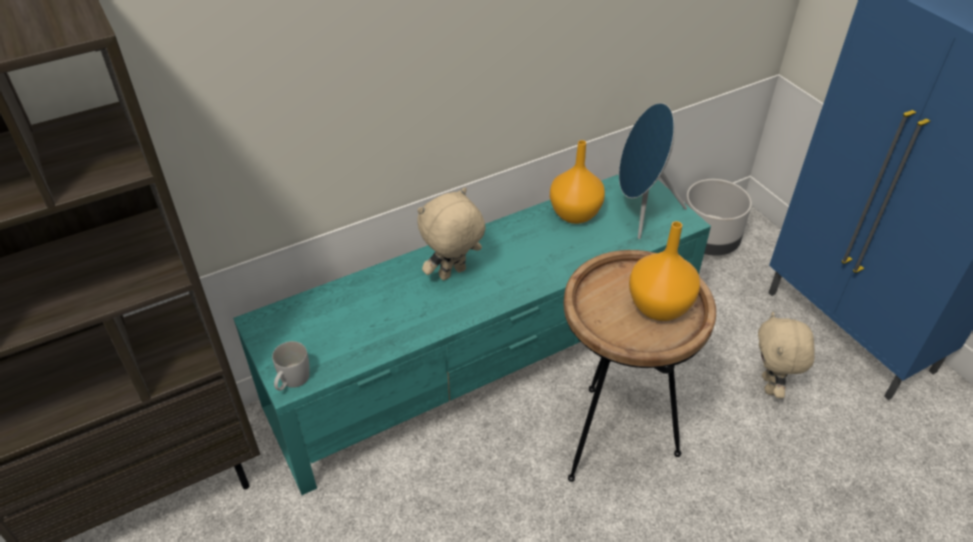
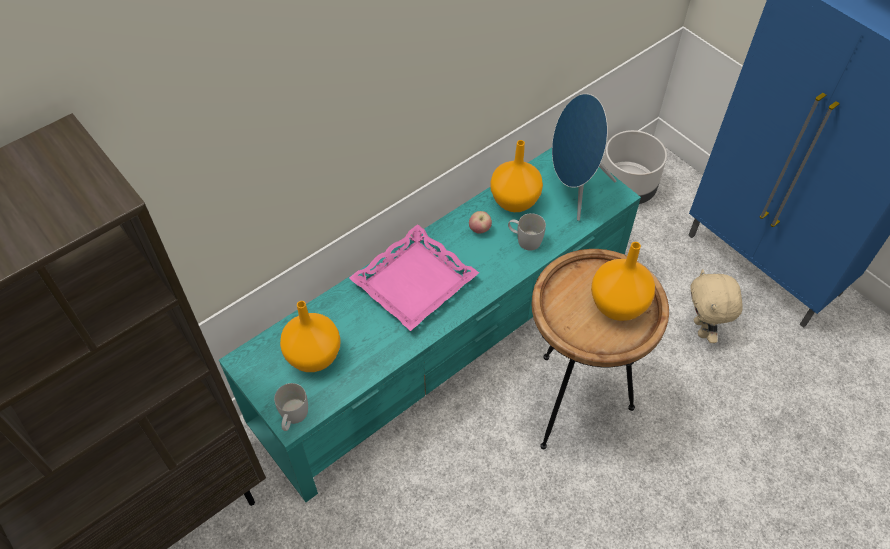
camera: 10 degrees left, 10 degrees up
(331, 328) = (315, 356): none -> orange vase
(453, 274) = (415, 283): beige plush toy -> pink tray
(532, 235) = (479, 230): none -> apple
(577, 249) = (524, 240): none -> white mug

